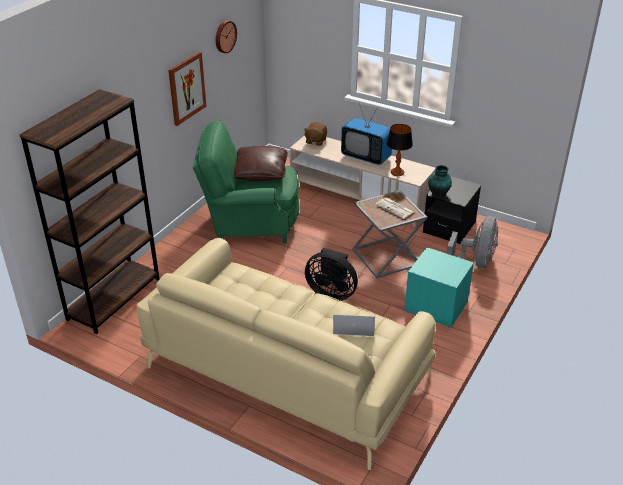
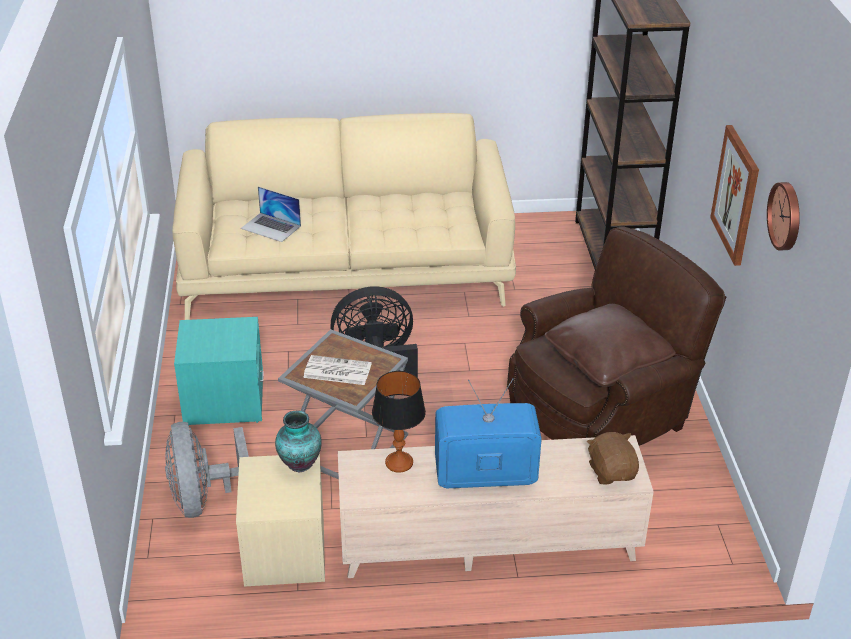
camera: 145 degrees right, 0 degrees up
(250, 221) = (603, 414): green armchair -> brown armchair
(353, 326) = (271, 227): laptop -> laptop turned 60 degrees clockwise
(449, 227) = (285, 552): black nightstand -> beige nightstand

